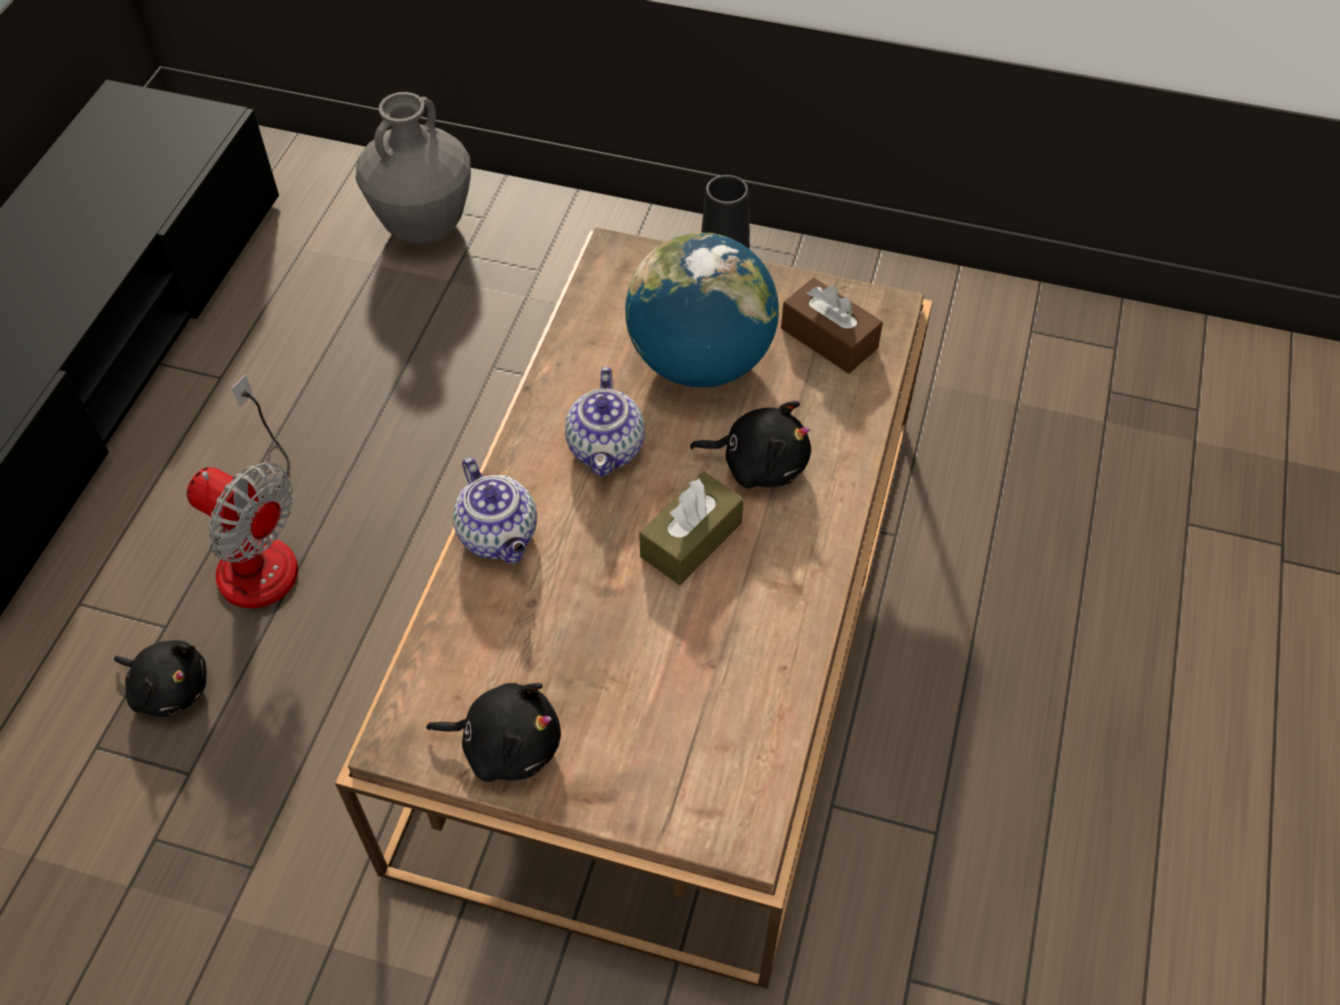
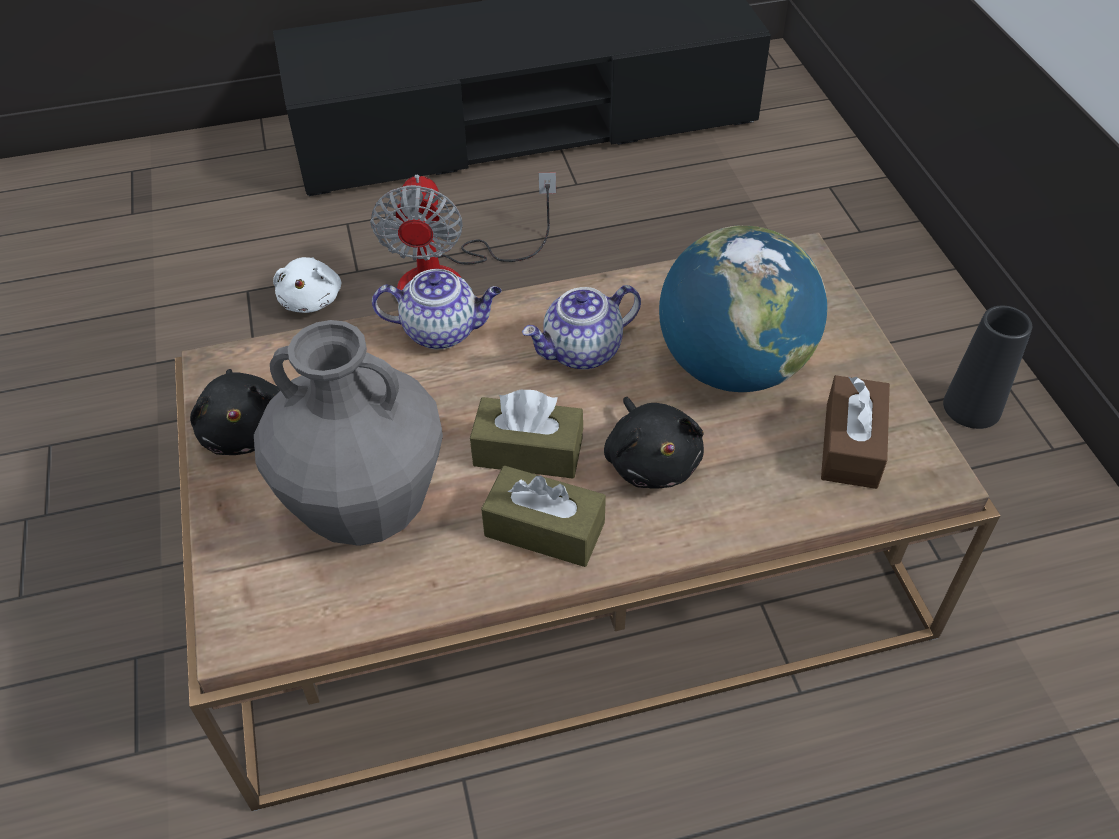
camera: 60 degrees right, 5 degrees down
(169, 688) = (312, 299): black plush toy -> white plush toy
(424, 228) = (814, 206): grey vase -> grey vase (365, 510)
(500, 536) = (442, 331): teapot -> teapot turned 120 degrees counterclockwise
(779, 567) = (544, 529): none -> brown tissue box

